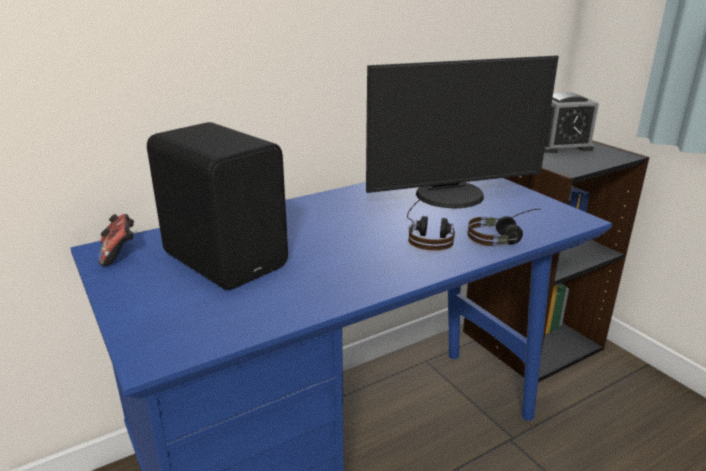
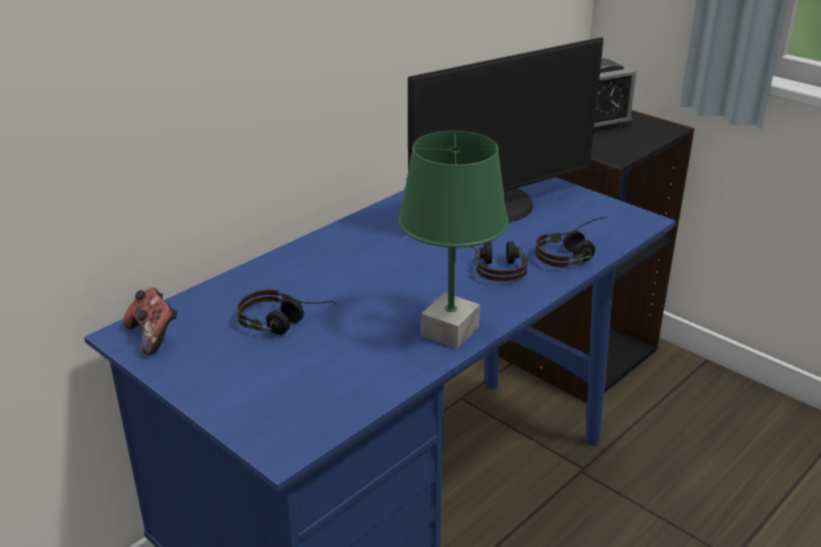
camera: 15 degrees left, 5 degrees up
(227, 259) = (286, 324): black speaker -> headphones
(360, 282) = (450, 331): none -> green table lamp

